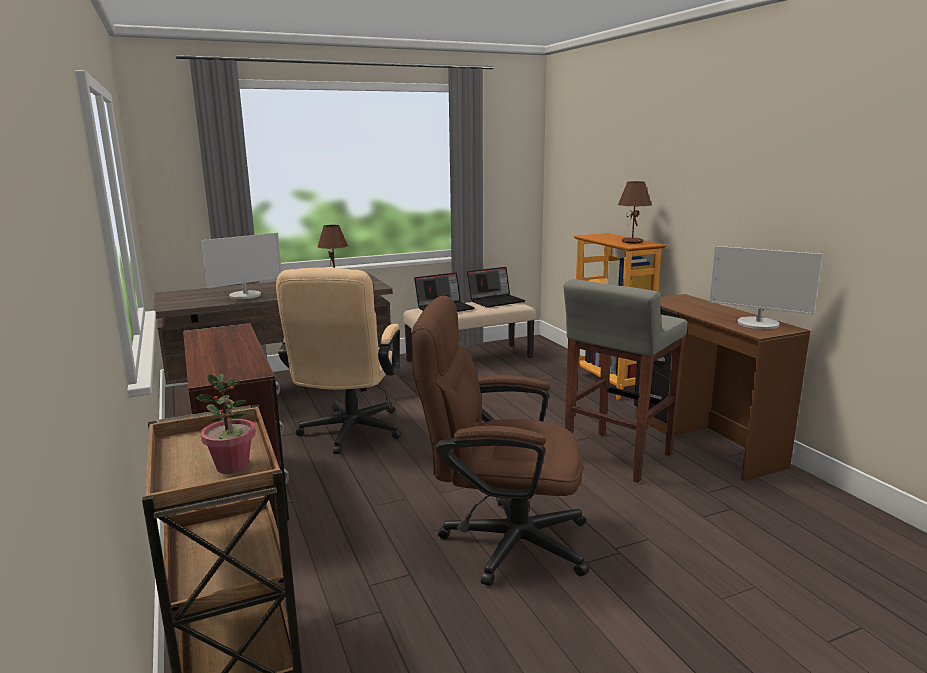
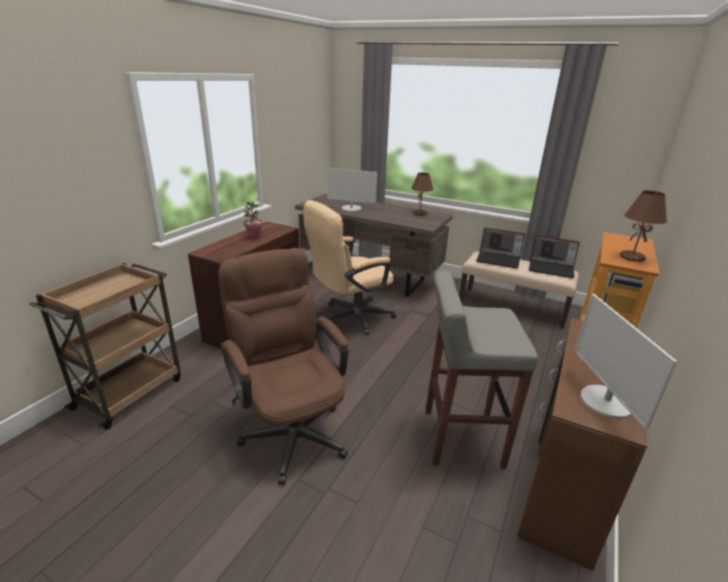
camera: 50 degrees right, 10 degrees up
(232, 466) = (96, 299): potted plant -> potted plant (254, 236)

